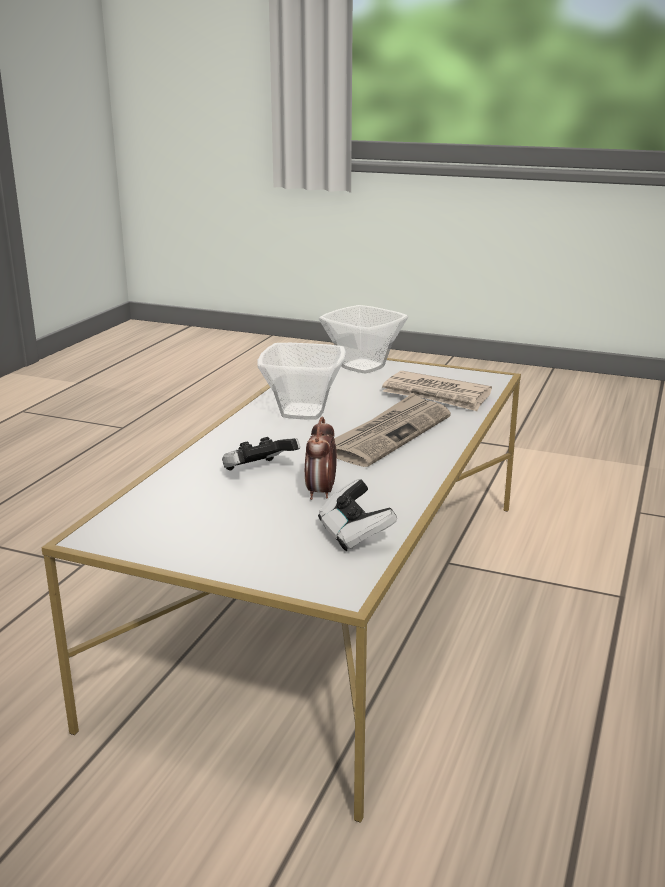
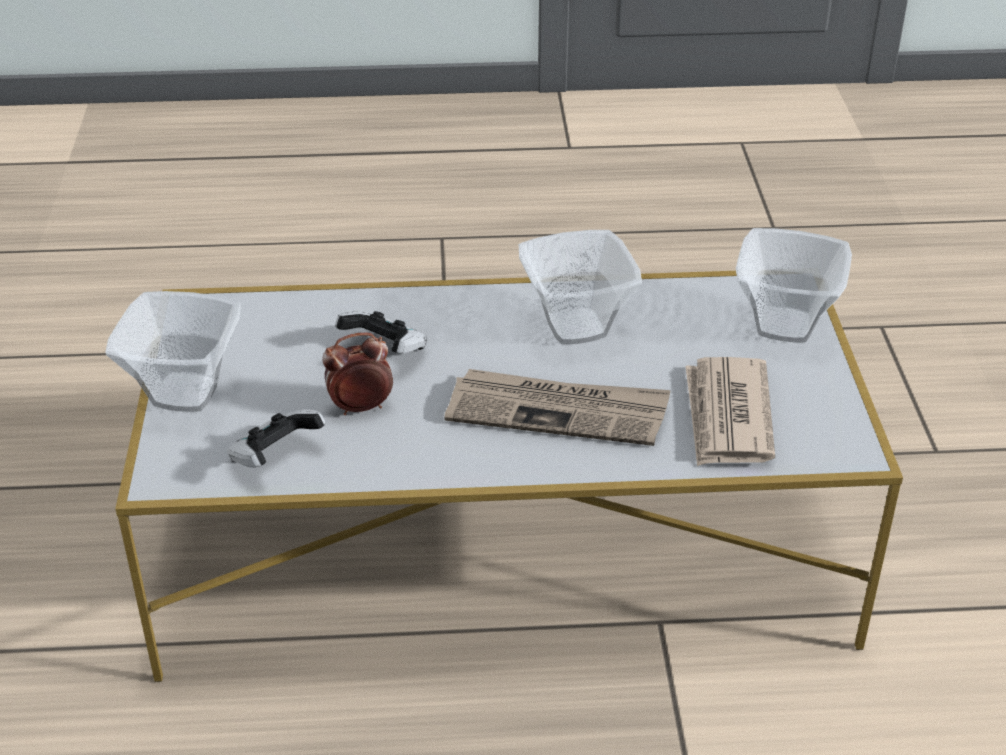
camera: 65 degrees right, 15 degrees up
(224, 561) = (182, 394): none -> bowl

